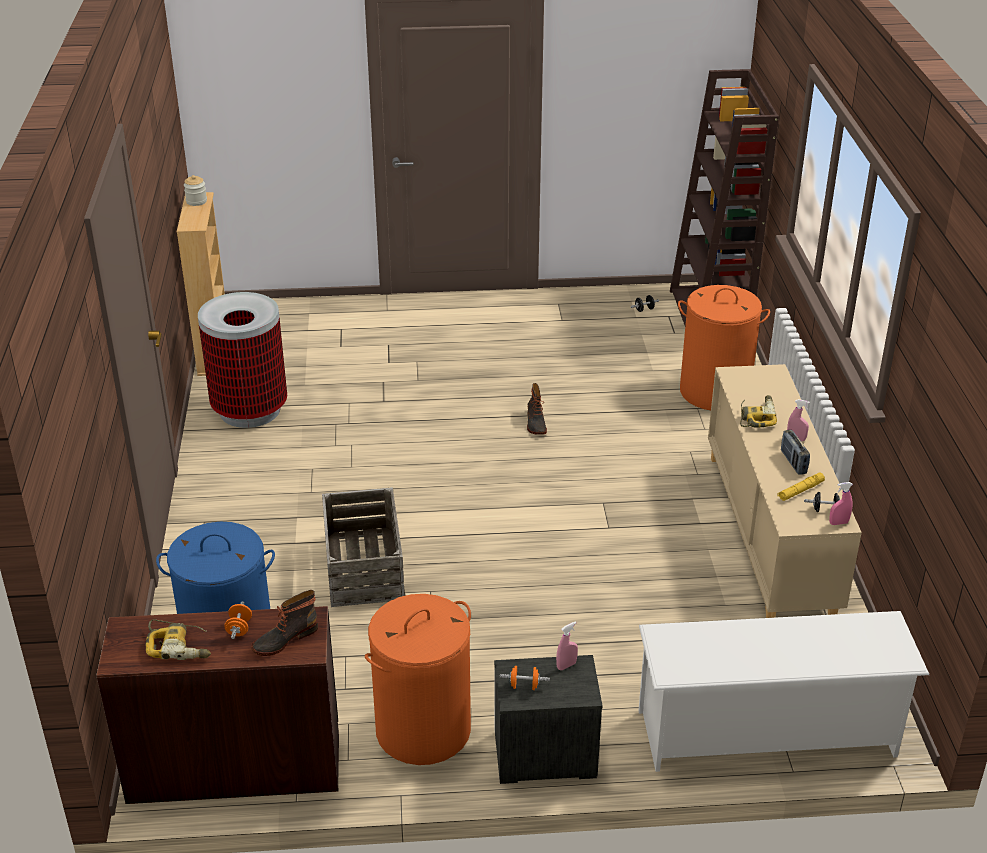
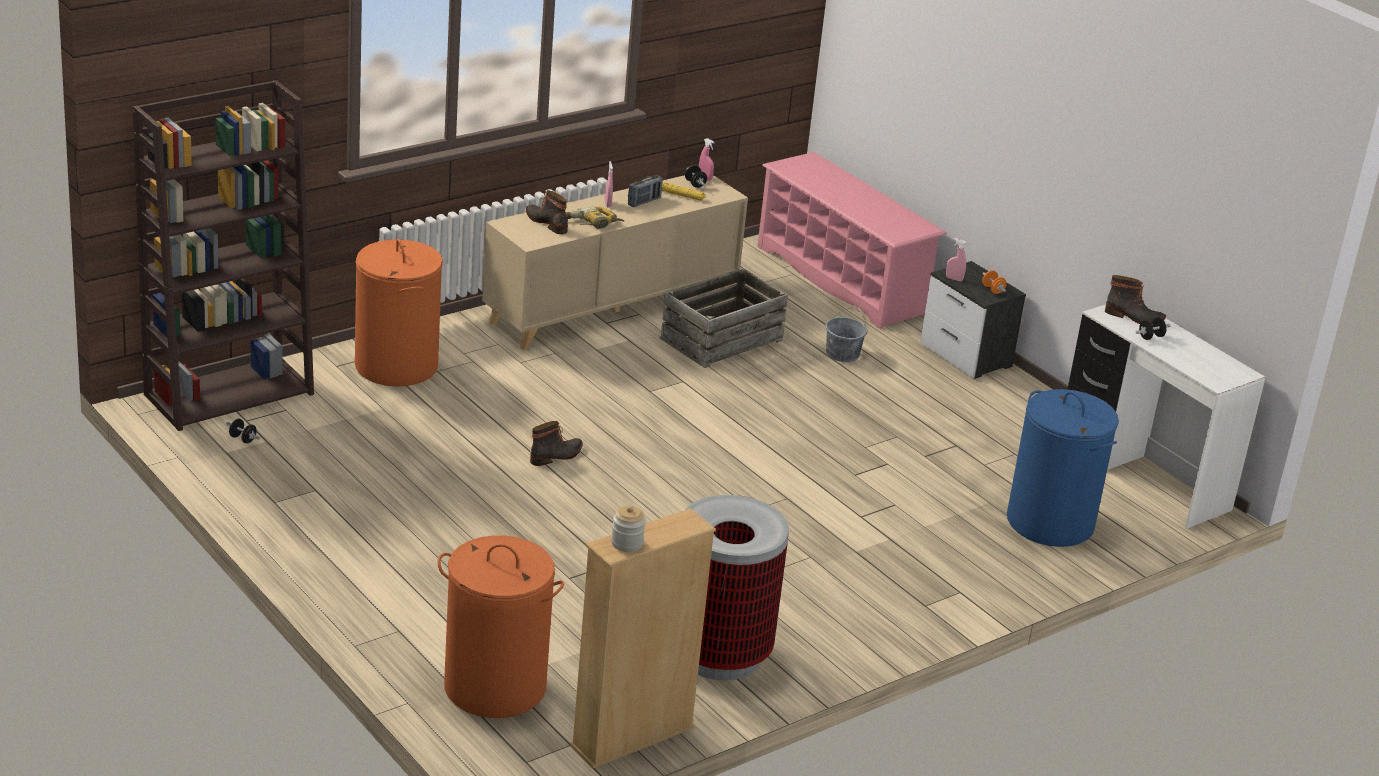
camera: 125 degrees left, 5 degrees down
(180, 646) = (1197, 354): power drill -> none
(234, 766) = (1142, 476): brown desk -> white desk
(239, 628) = (1151, 337): orange dumbbell -> black dumbbell
(363, 567) = (876, 490): crate -> crate (722, 340)
(423, 729) = (1007, 408): orange laundry basket -> orange laundry basket (494, 687)
(601, 655) = (843, 354): none -> grey bucket
(767, 733) = (841, 280): white shoe rack -> pink shoe rack
(768, 393) = (547, 222): none -> boot

